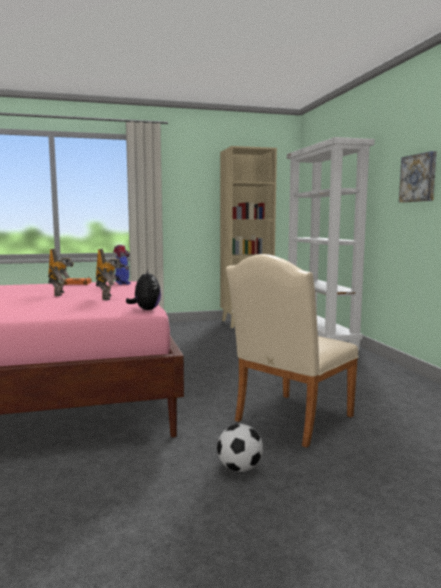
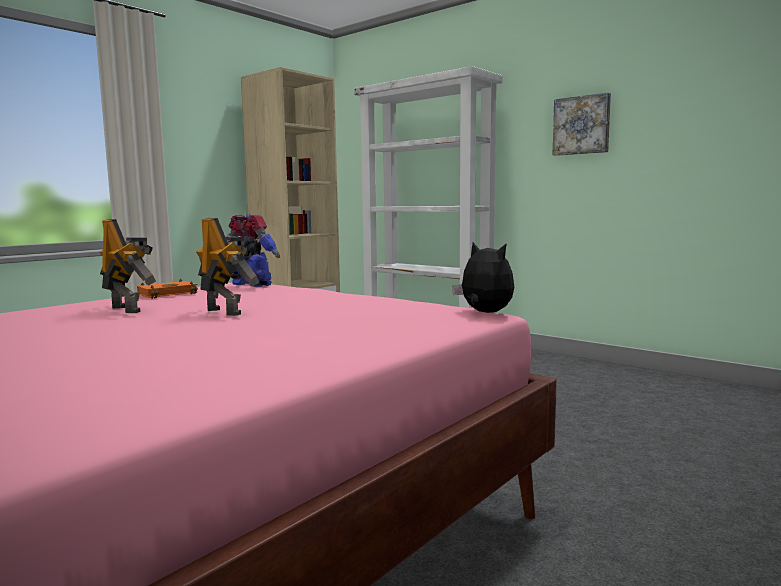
camera: 35 degrees left, 0 degrees up
(108, 297) = (360, 304): toy robot -> toy robot (128, 309)
(239, 469) = (688, 527): football -> none
(289, 420) = (601, 446): beige chair -> none

